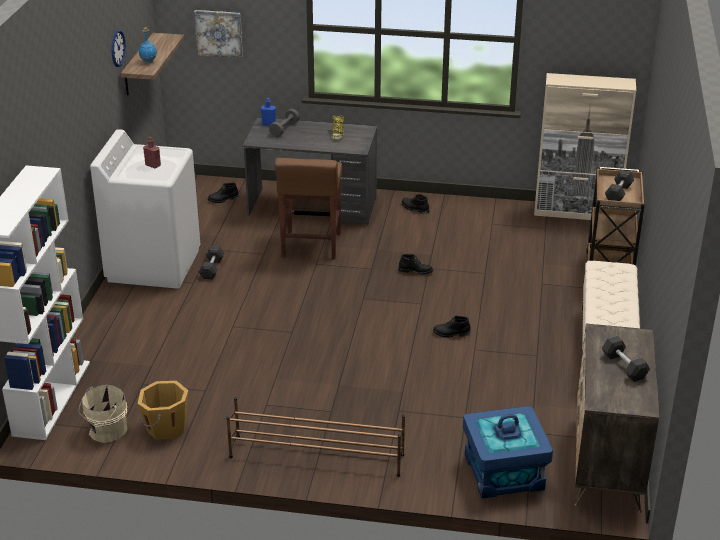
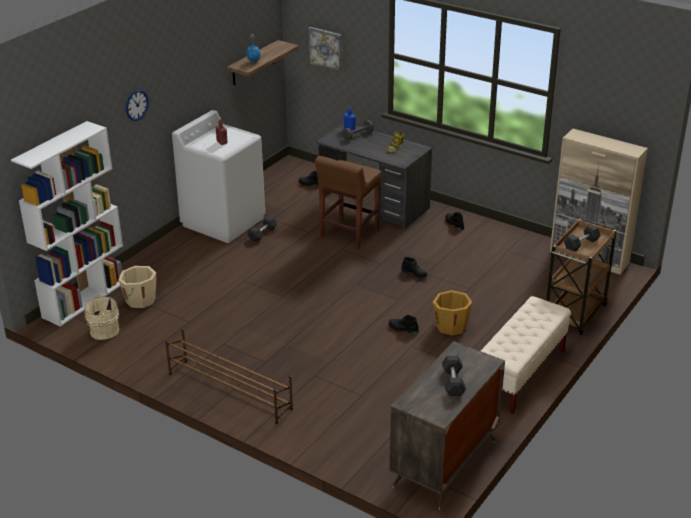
camera: 25 degrees right, 0 degrees up
(117, 48) = (225, 47): wall clock -> wall clock (136, 105)
(123, 381) = (140, 300): none -> beige bucket
(165, 427) = (143, 340): orange bucket -> orange bucket (450, 326)
(504, 472) = (357, 445): blue storage box -> none

